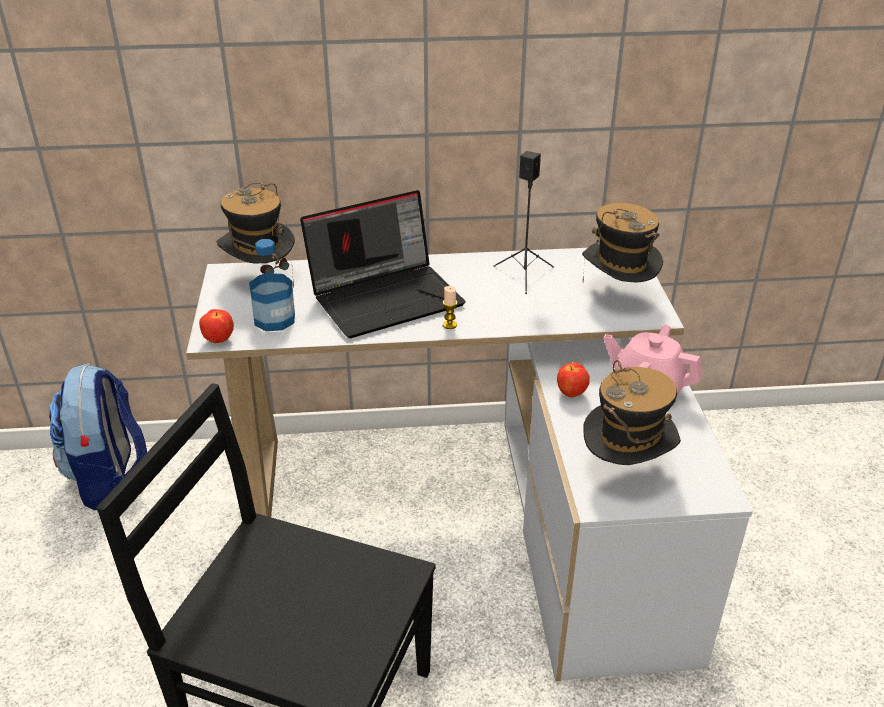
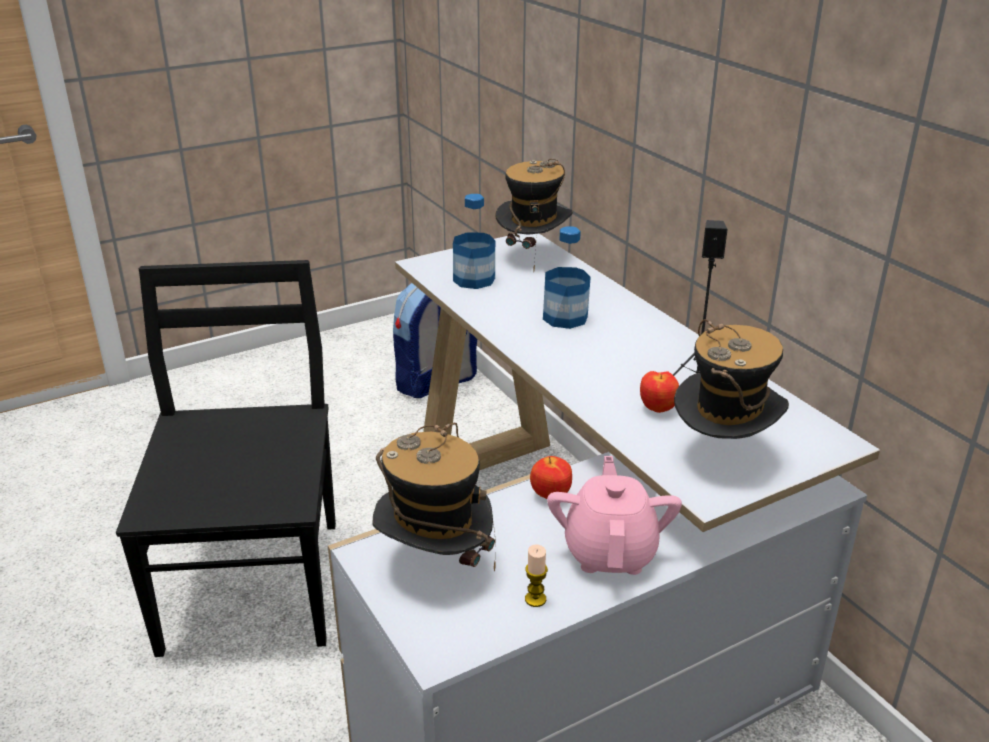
camera: 65 degrees right, 5 degrees down
(219, 340) = (422, 267): apple -> apple (658, 409)
(387, 297) = (565, 318): laptop -> bottle
(449, 325) = (547, 362): candle -> candle (535, 599)

